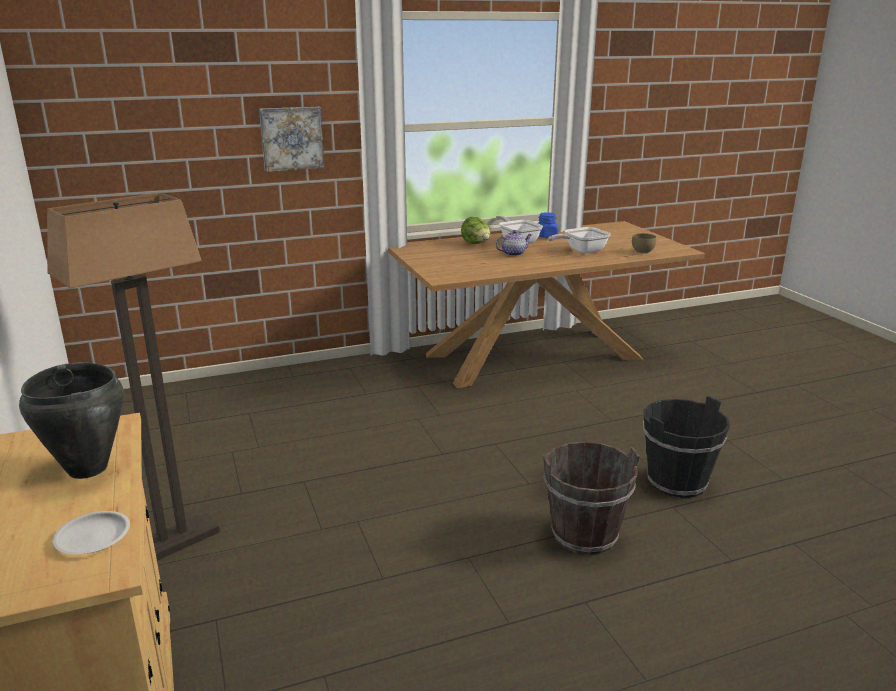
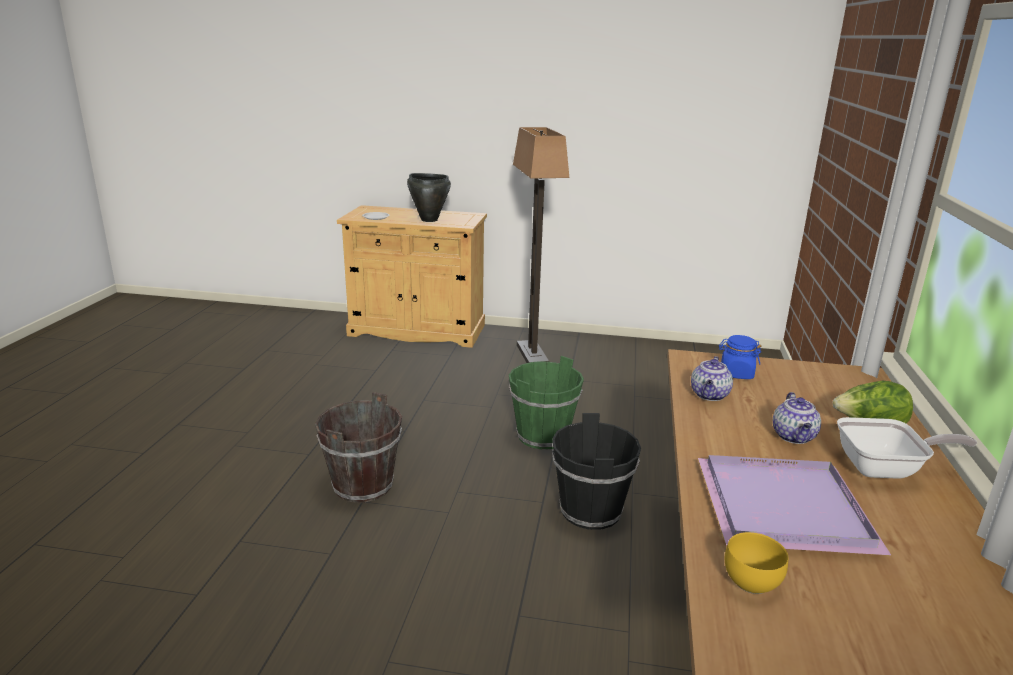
camera: 120 degrees right, 0 degrees up
(291, 138) = (887, 179): picture -> none
(393, 471) = (543, 436): none -> green bucket
(492, 269) = (710, 395): none -> teapot
(546, 236) = (930, 516): blue jar -> blue jar (736, 373)
(581, 251) = (785, 506): frying pan -> purple tray
(643, 251) = (753, 584): brown bowl -> yellow bowl
(677, 482) = (355, 583): black bucket -> black bucket (590, 511)

